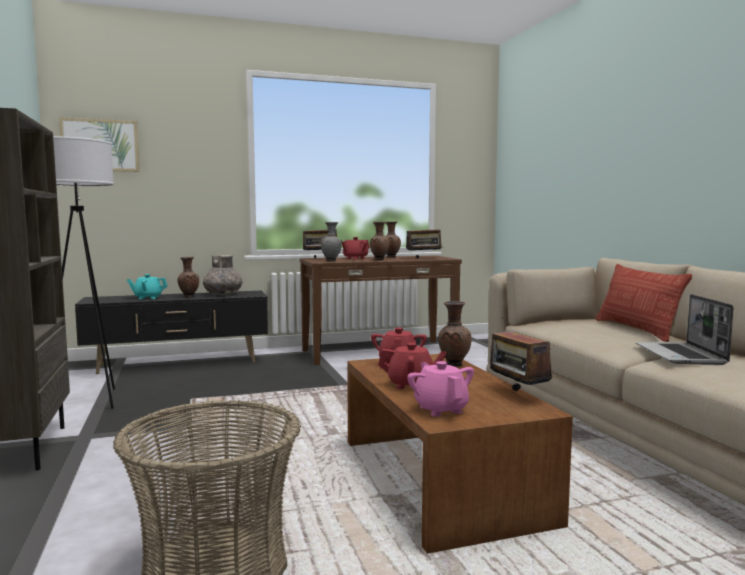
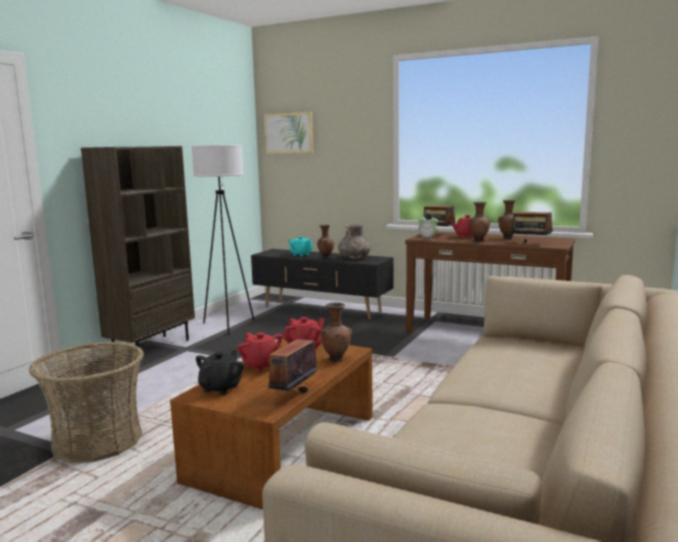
camera: 45 degrees right, 5 degrees up
(331, 261) = (427, 239): grey vase -> alarm clock
(440, 409) = (221, 388): pink teapot -> black teapot
(636, 330) = (567, 371): pillow -> none
(681, 355) = (481, 408): laptop -> none

